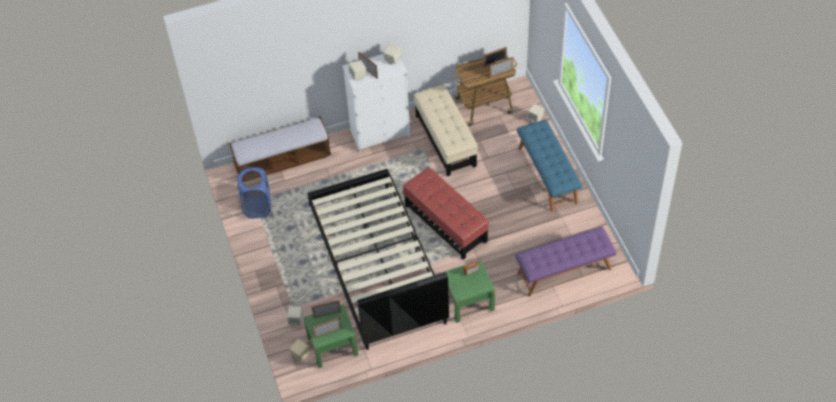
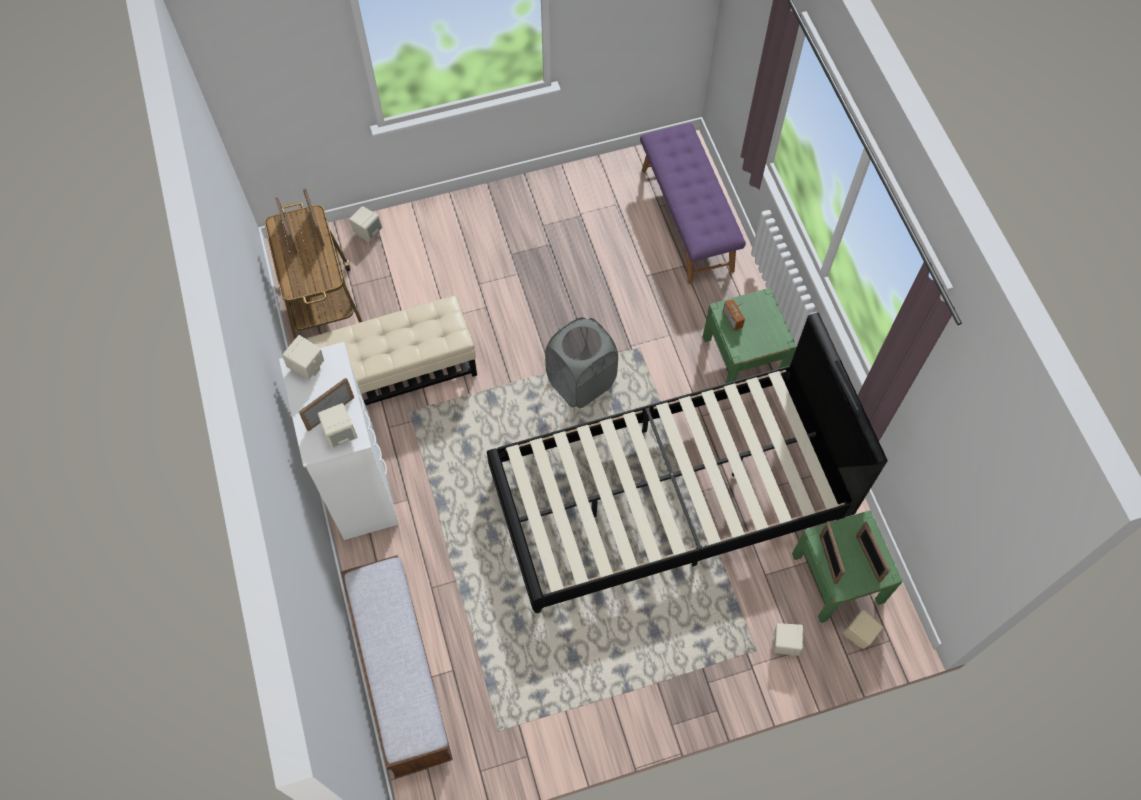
camera: 90 degrees left, 10 degrees up
(257, 206) = (513, 724): blue laundry basket -> none
(446, 223) = (581, 382): red ottoman -> grey laundry basket
(548, 175) = (493, 224): blue bench -> none

